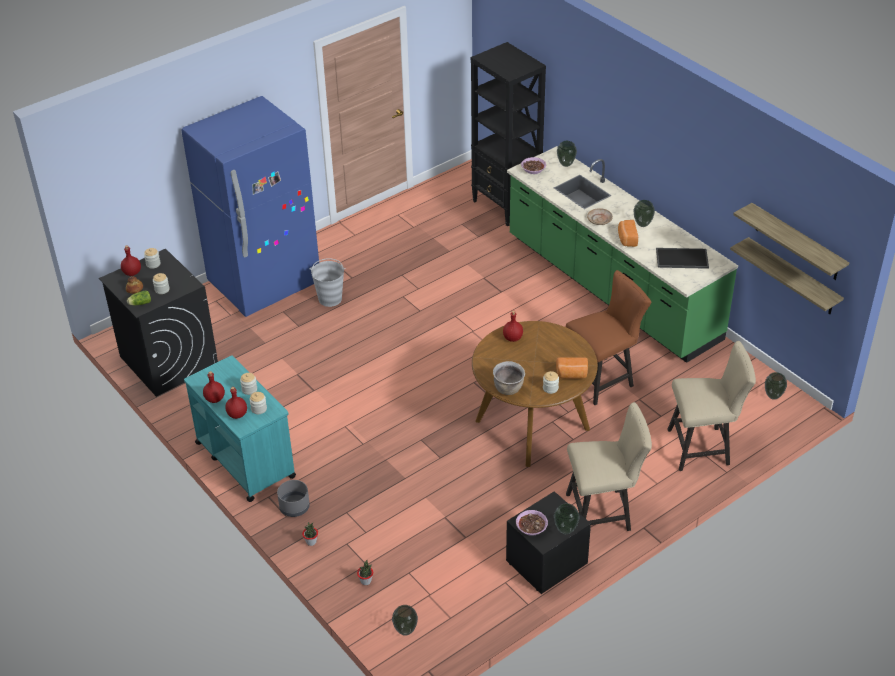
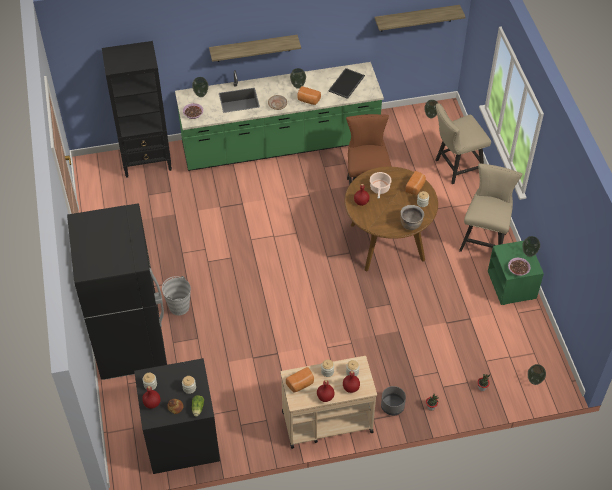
camera: 65 degrees left, 10 degrees up
(222, 375) = (300, 384): none -> bread
(245, 459) = (326, 421): turquoise cart -> beige cart
(265, 284) = (130, 343): blue fridge -> black fridge
(545, 346) = (379, 189): none -> cooking pot
(546, 563) = (512, 285): black nightstand -> green nightstand
(703, 447) = (455, 168): beige chair -> beige chair turned 135 degrees counterclockwise
(792, 277) = (416, 40): shelf -> shelf (253, 48)

